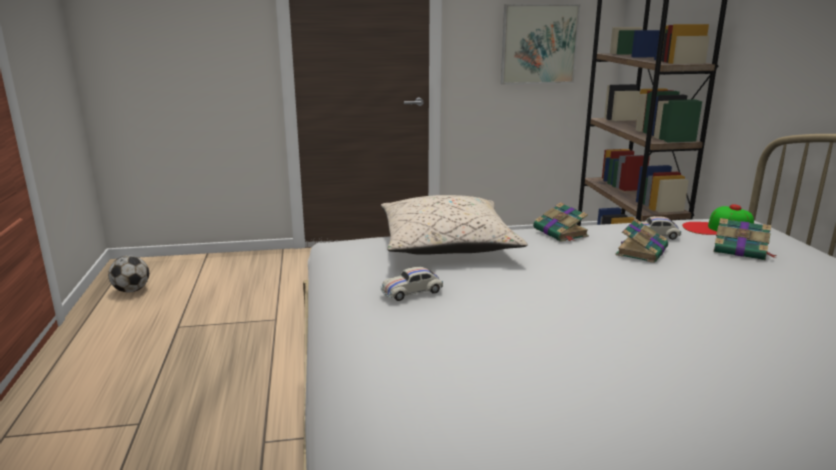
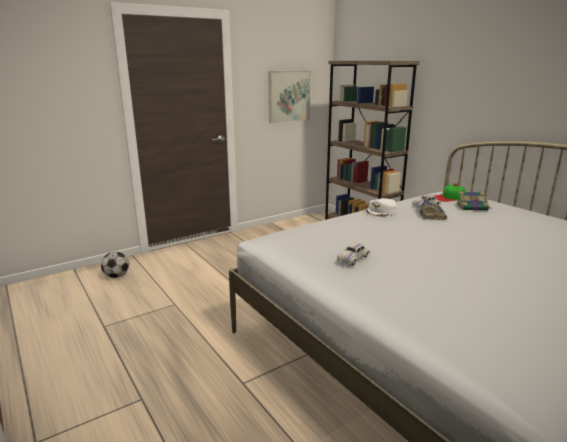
camera: 25 degrees left, 0 degrees up
(132, 290) = (35, 309): football -> football (117, 276)
(446, 244) = (331, 228): beige pillow -> none
(561, 233) = (381, 211): book -> white cap

